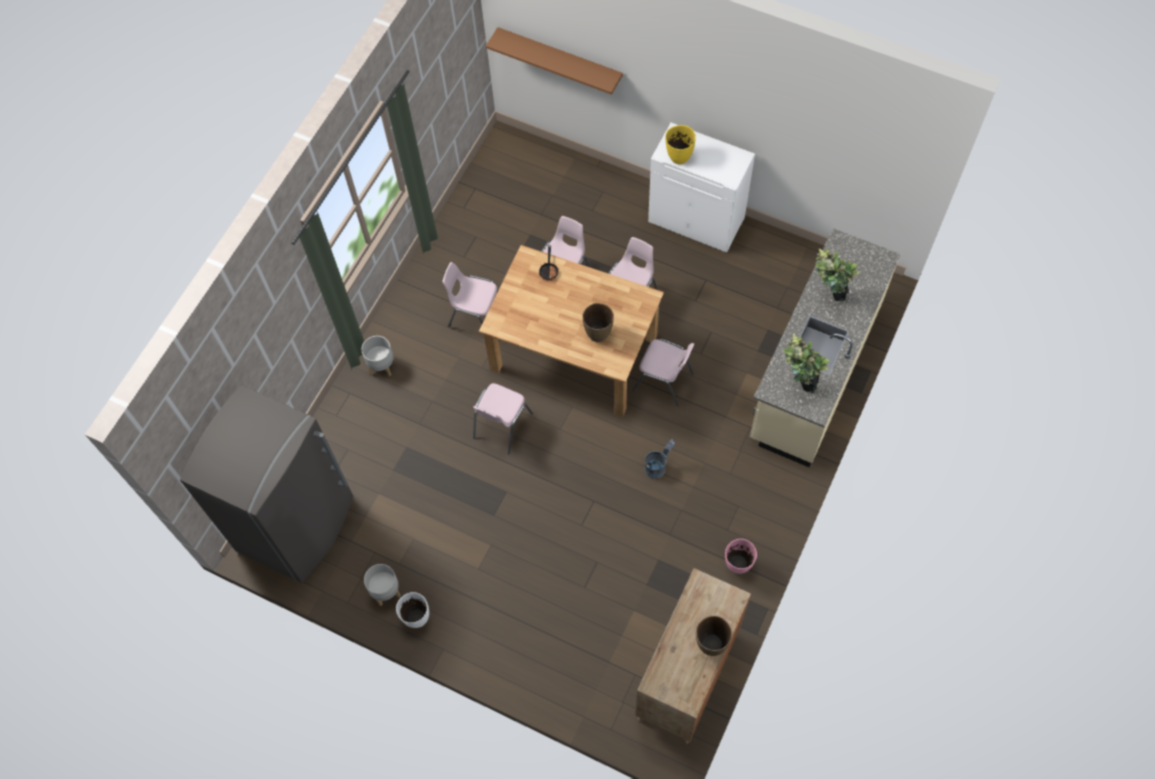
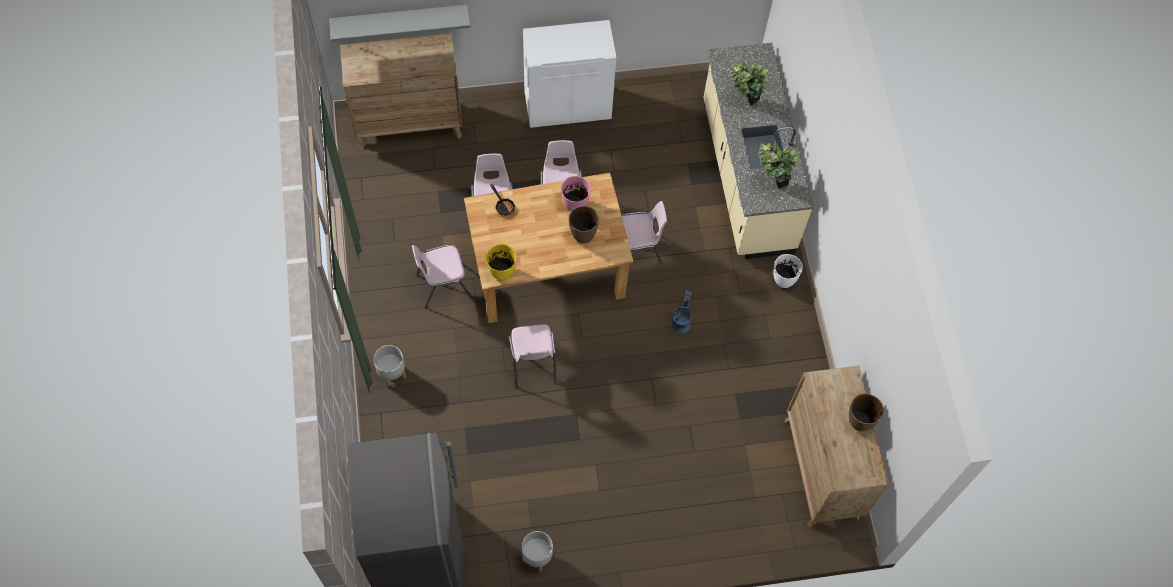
camera: 40 degrees left, 0 degrees up
(416, 618) = (579, 562): white vase -> white vase (783, 281)
(548, 163) = (409, 123): none -> brown dresser
(560, 58) = (400, 19): brown shelf -> grey shelf
(679, 157) = (551, 54): yellow vase -> yellow vase (502, 273)
(738, 565) = (797, 360): pink vase -> pink vase (575, 205)

